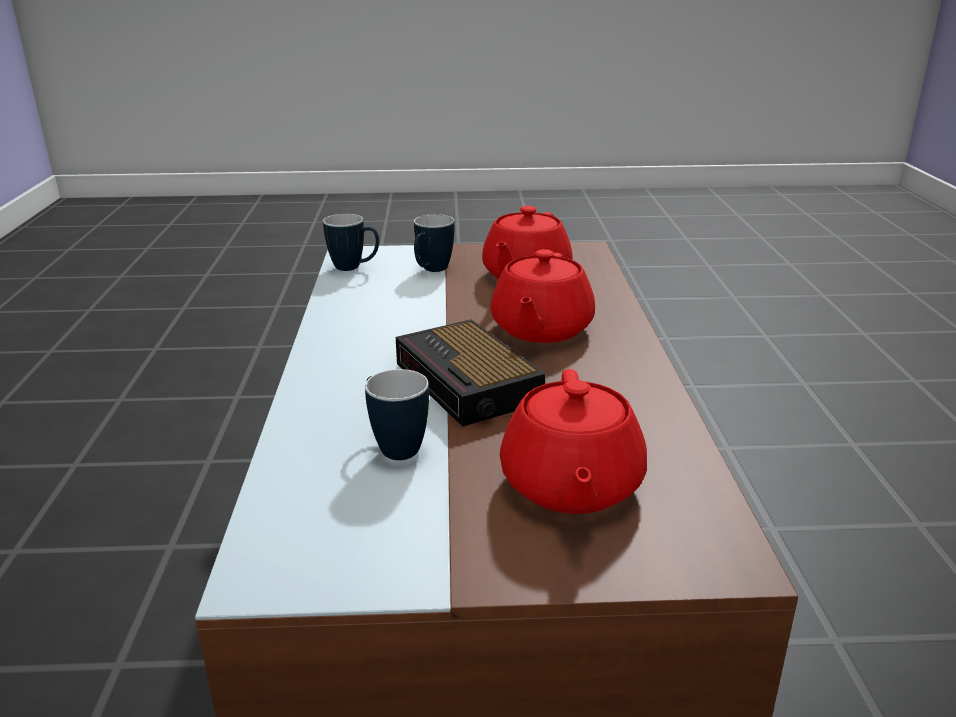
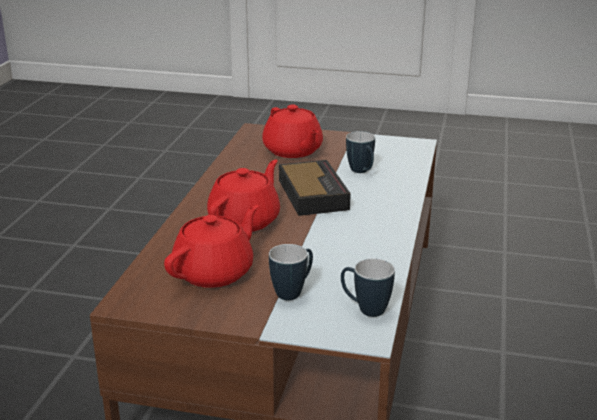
camera: 165 degrees left, 0 degrees up
(570, 486) = (293, 151): red teapot -> red teapot turned 135 degrees clockwise

